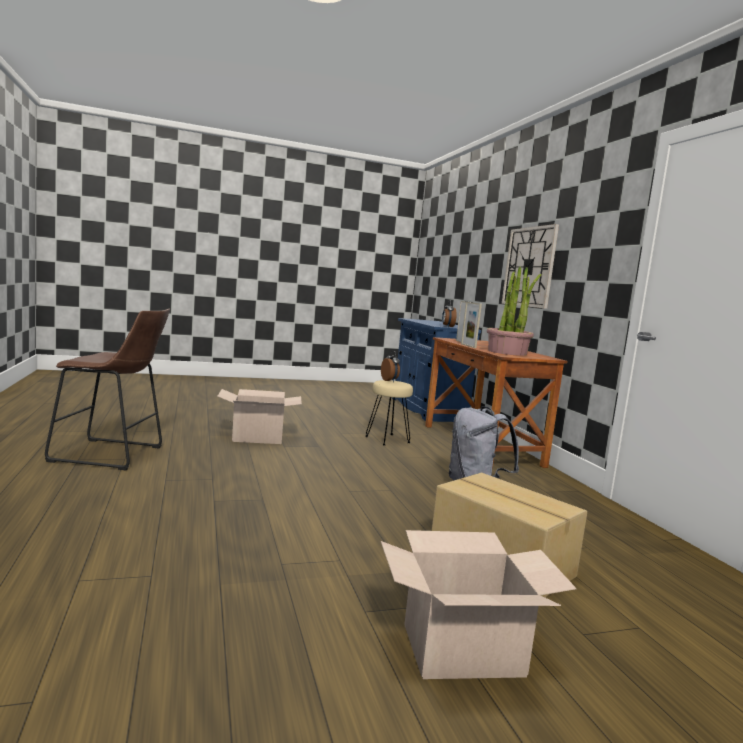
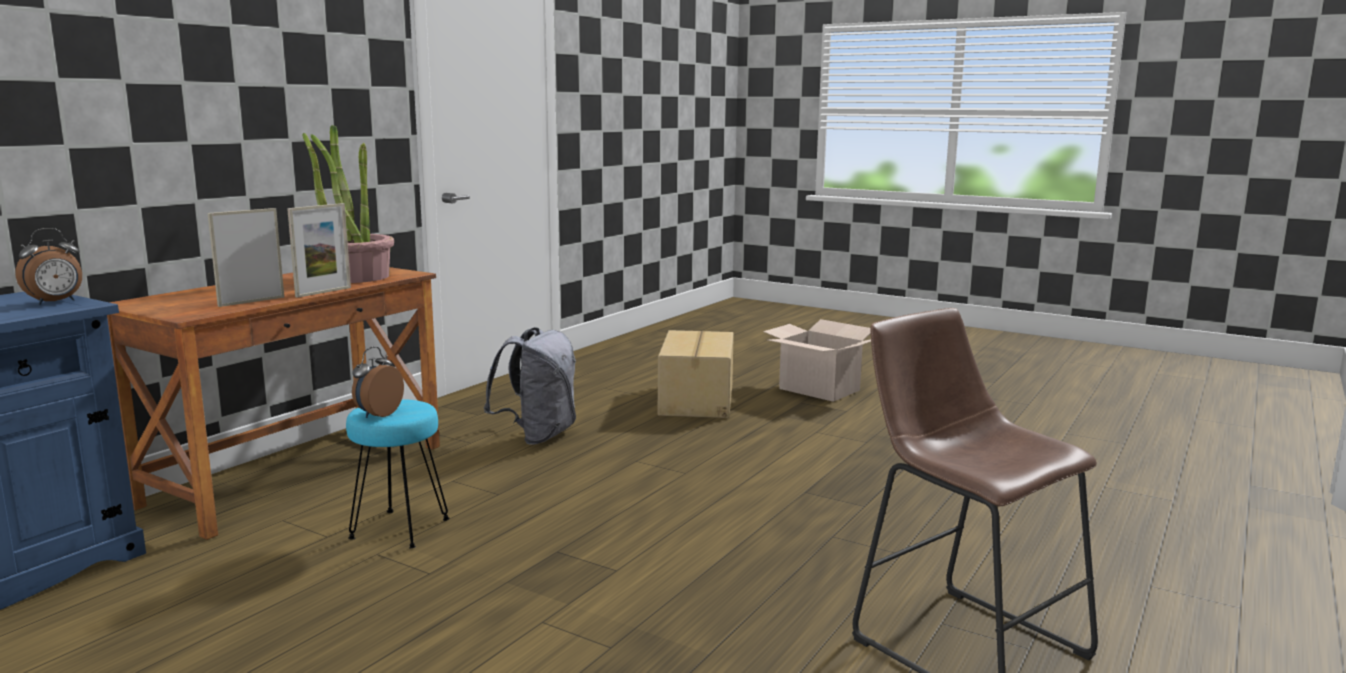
camera: 130 degrees left, 5 degrees up
(257, 437) = (619, 612): cardboard box -> none
(387, 439) = (399, 529): beige stool -> turquoise stool
(529, 267) = (188, 117): wall clock -> none

